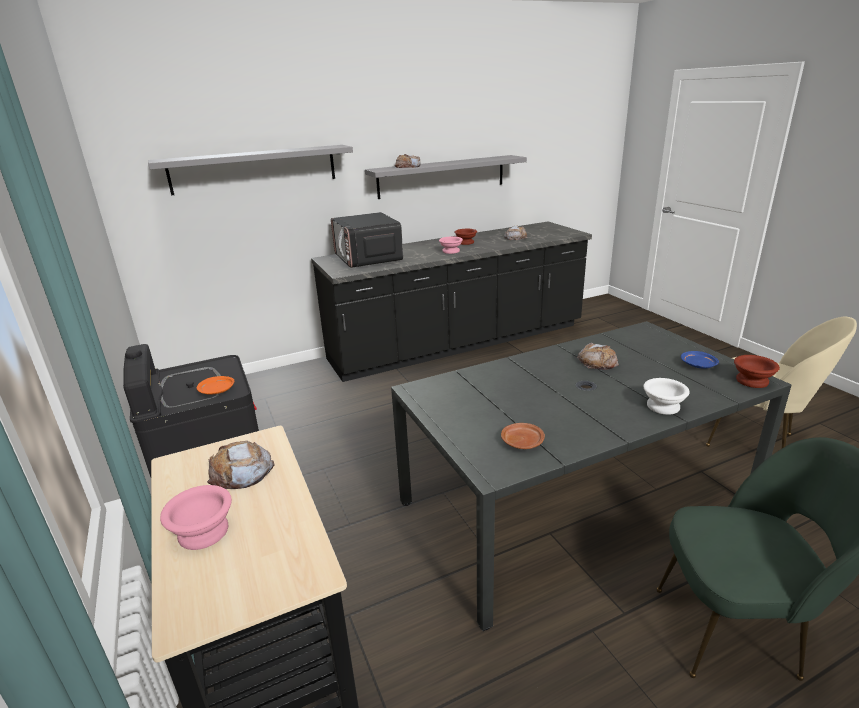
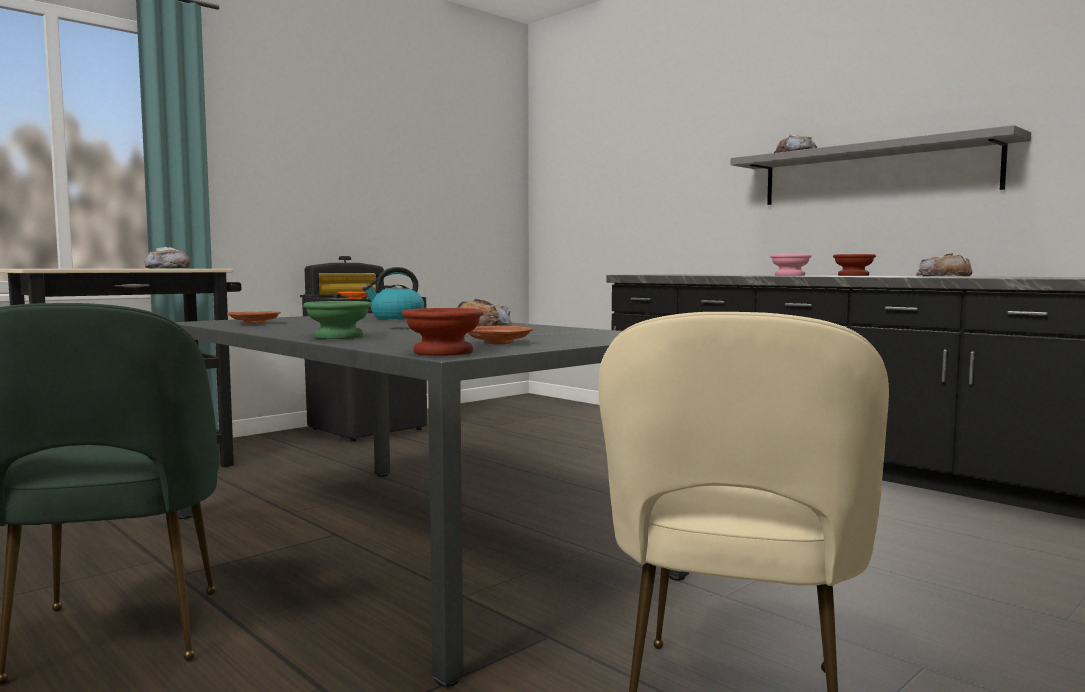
camera: 70 degrees right, 20 degrees down
(205, 531) = (102, 268): pink bowl -> none
(254, 169) = (638, 163): grey shelf -> none
(368, 259) = (698, 274): microwave -> none
(475, 382) = (396, 317): none -> kettle
(663, 407) = (336, 337): white bowl -> green bowl
(698, 365) = (497, 343): blue plate -> brown plate

